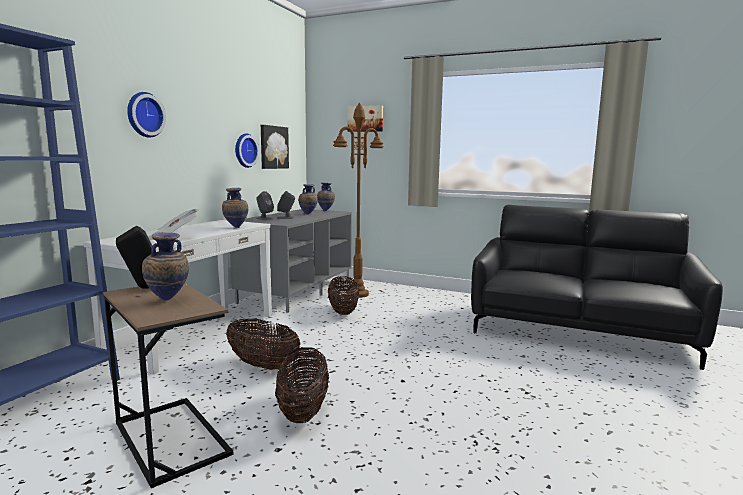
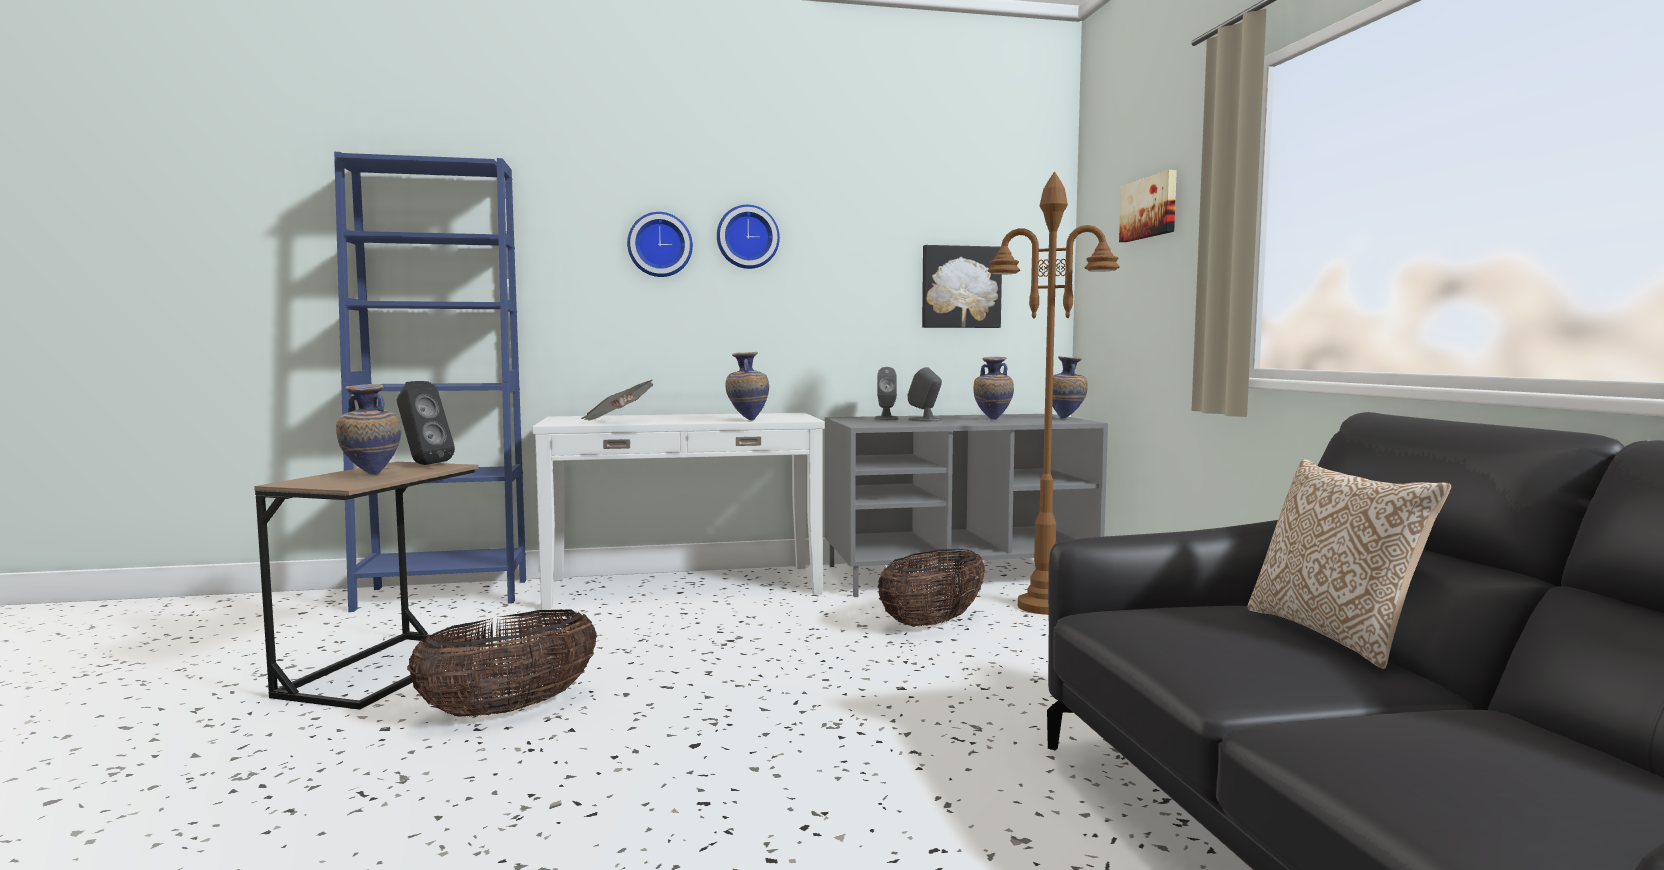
camera: 55 degrees right, 5 degrees down
(244, 150) = (876, 294): wall clock -> wall clock (747, 237)
(263, 365) = (632, 644): basket -> none
(541, 271) = (1335, 635): none -> pillow

